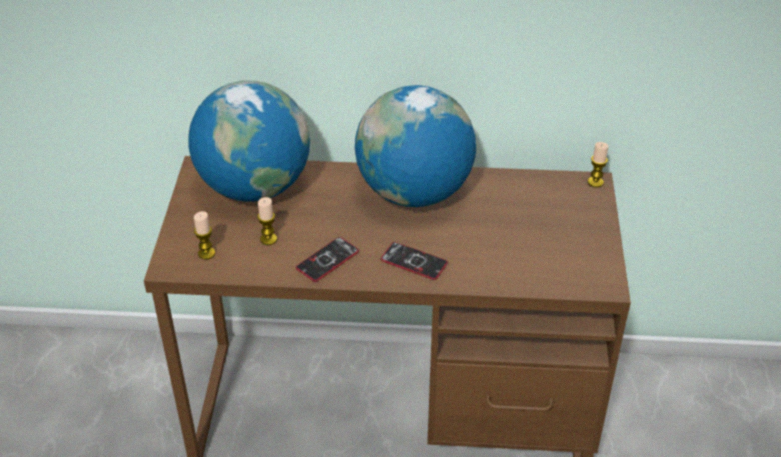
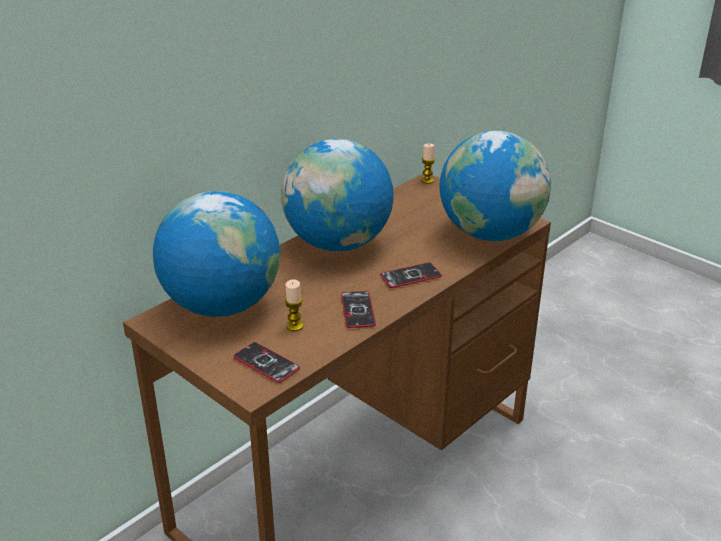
camera: 50 degrees left, 10 degrees down
(206, 253) = (266, 363): candle -> phone
(550, 273) = (490, 233): none -> globe

